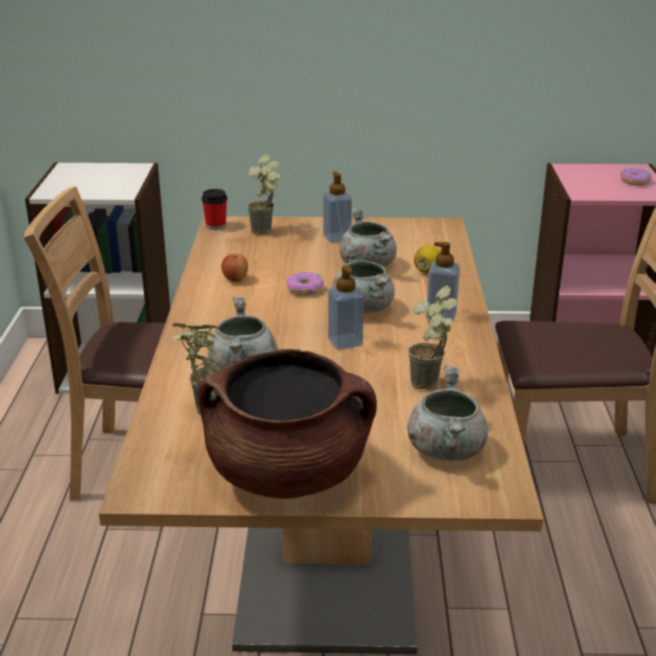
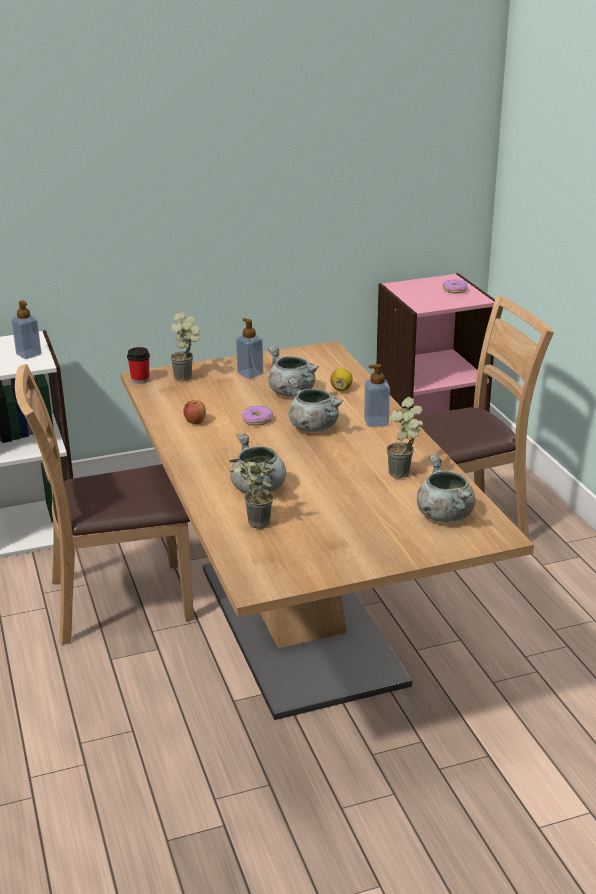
camera: 20 degrees left, 0 degrees up
(288, 474) = (350, 554): brown cooking pot -> none
(345, 342) = (320, 455): soap dispenser -> soap dispenser (28, 354)

